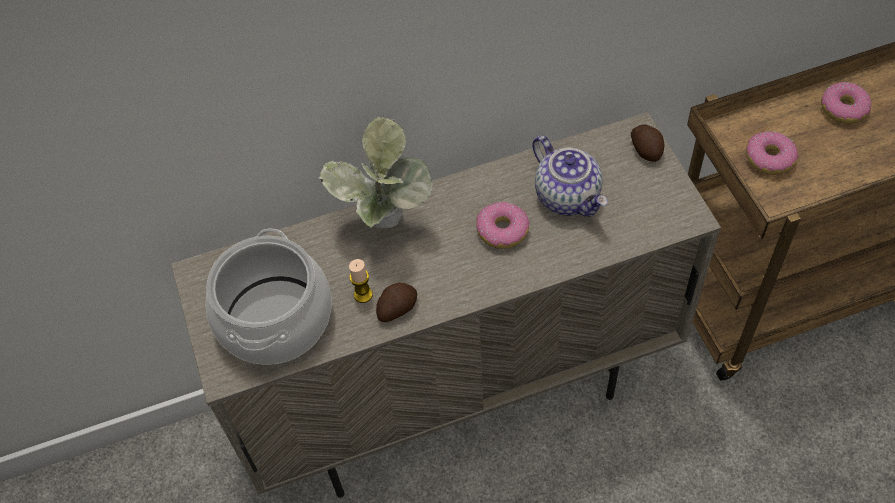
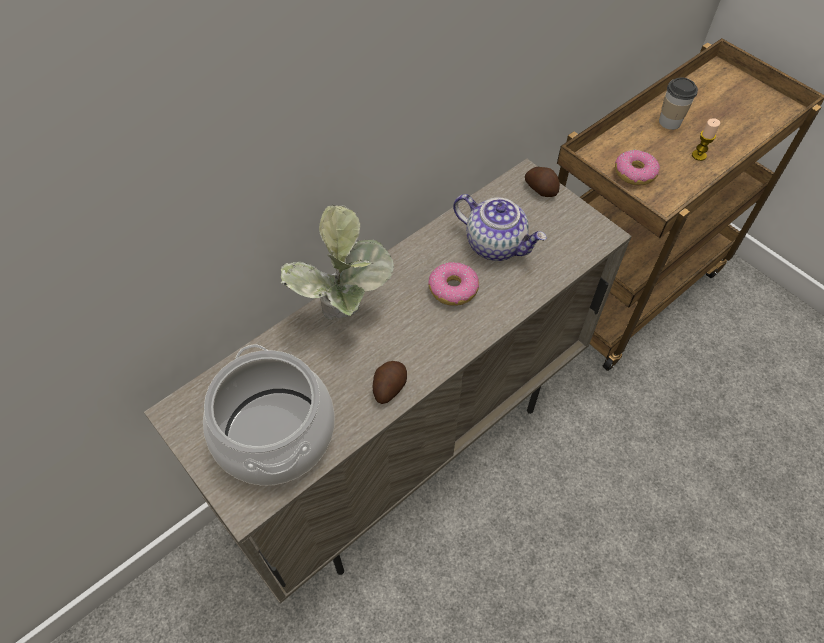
camera: 25 degrees left, 0 degrees up
(363, 295) = (351, 384): candle -> candle (699, 155)
(843, 109) = (669, 122): donut -> cup

